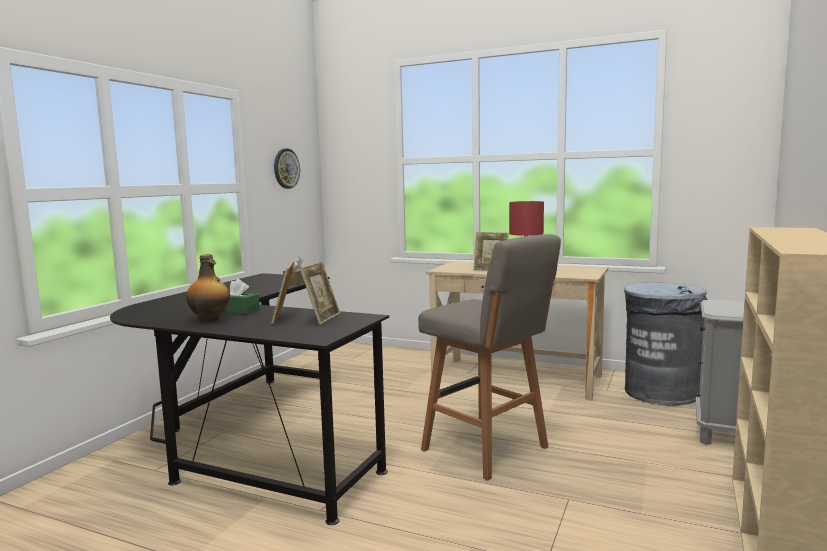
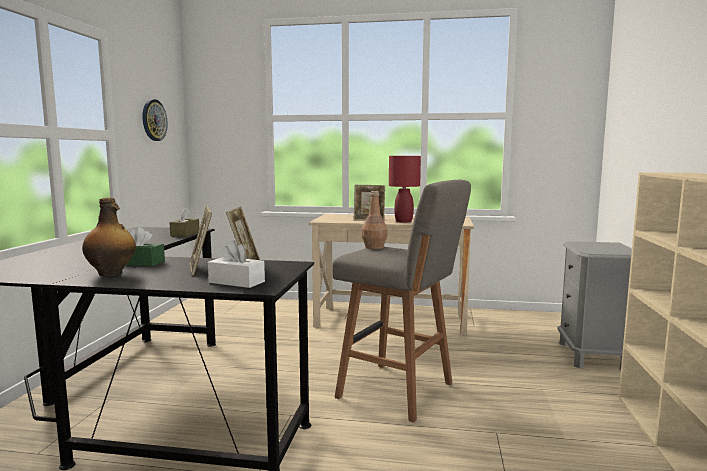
camera: 15 degrees left, 0 degrees up
(303, 332) = (236, 282): none -> white tissue box
(467, 301) = (374, 247): none -> brown bottle
(661, 392) = (519, 325): grey trash can -> none

